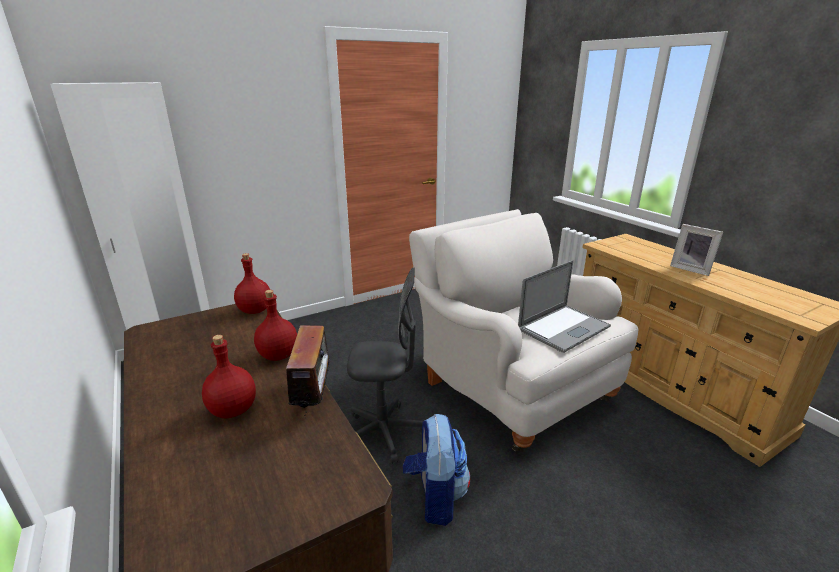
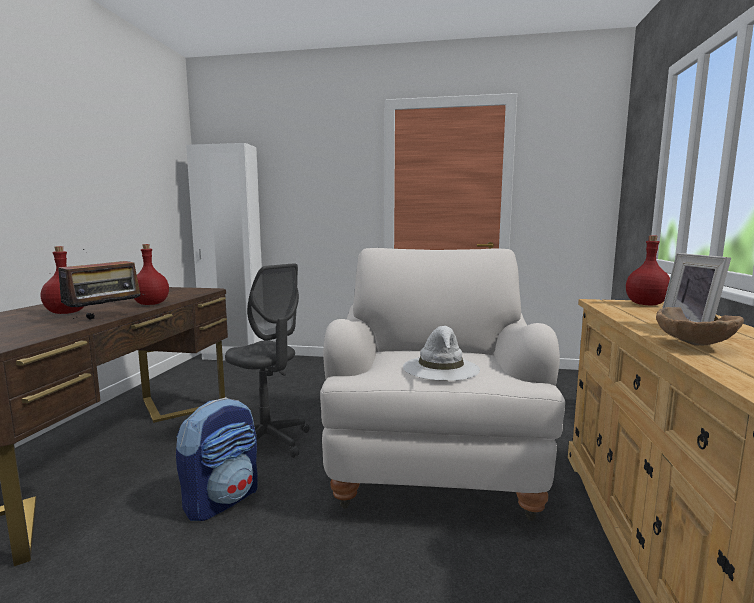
camera: 40 degrees right, 15 degrees down
(254, 310) = (203, 290): red bottle -> red bottle (645, 304)
(563, 328) = (441, 368): laptop -> white hat
(718, 286) = (692, 346): none -> brown bowl

